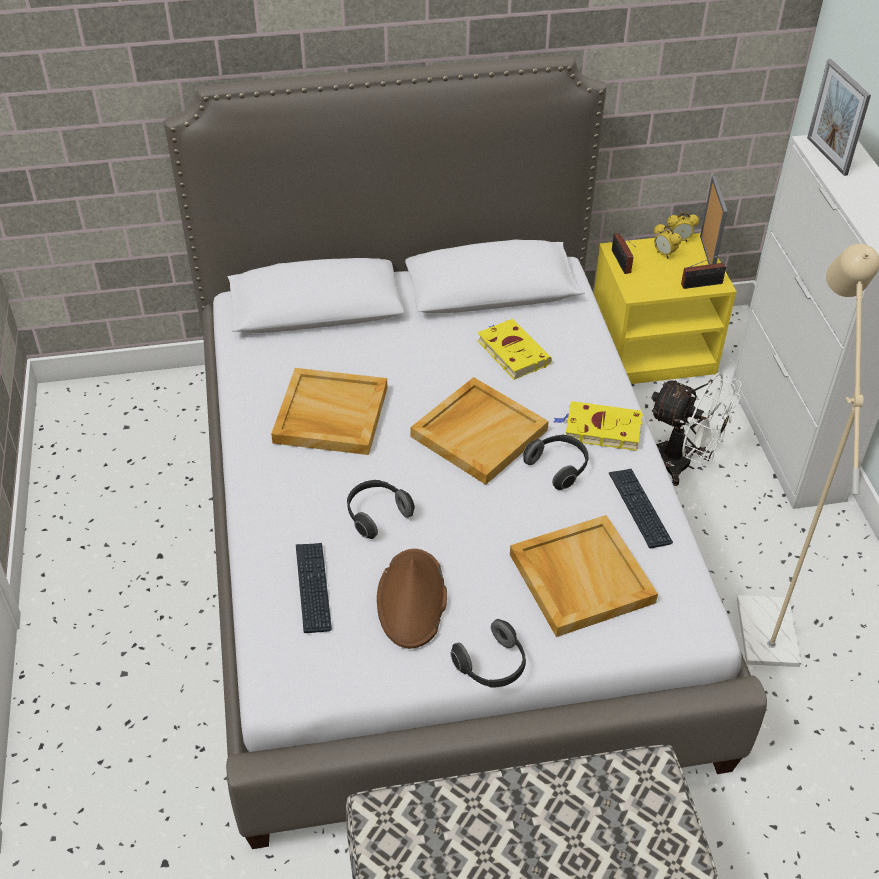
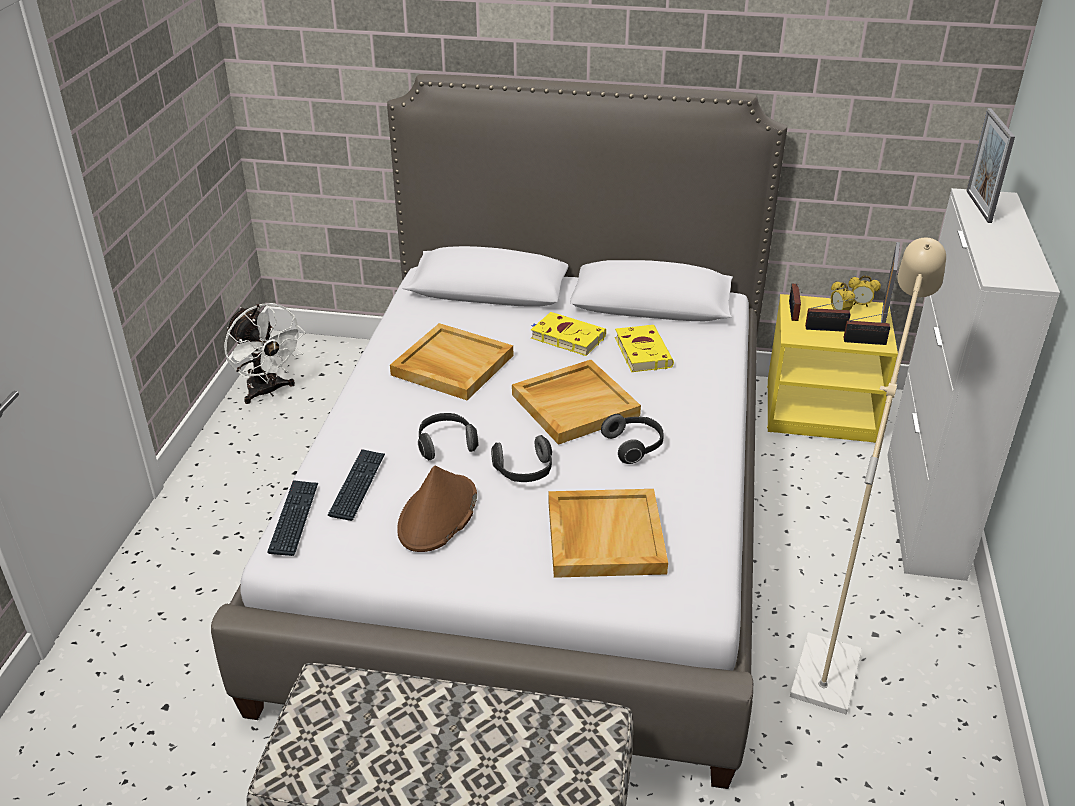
camera: 20 degrees right, 10 degrees down
(492, 666) = (480, 585): headphones -> headphones (524, 472)
(600, 429) = (691, 426): yellow book -> yellow book (566, 337)
(639, 508) = (694, 495): keyboard -> keyboard (294, 518)
(662, 276) = (828, 329): none -> radio
(682, 464) = (806, 510): white fan -> white fan (268, 391)

